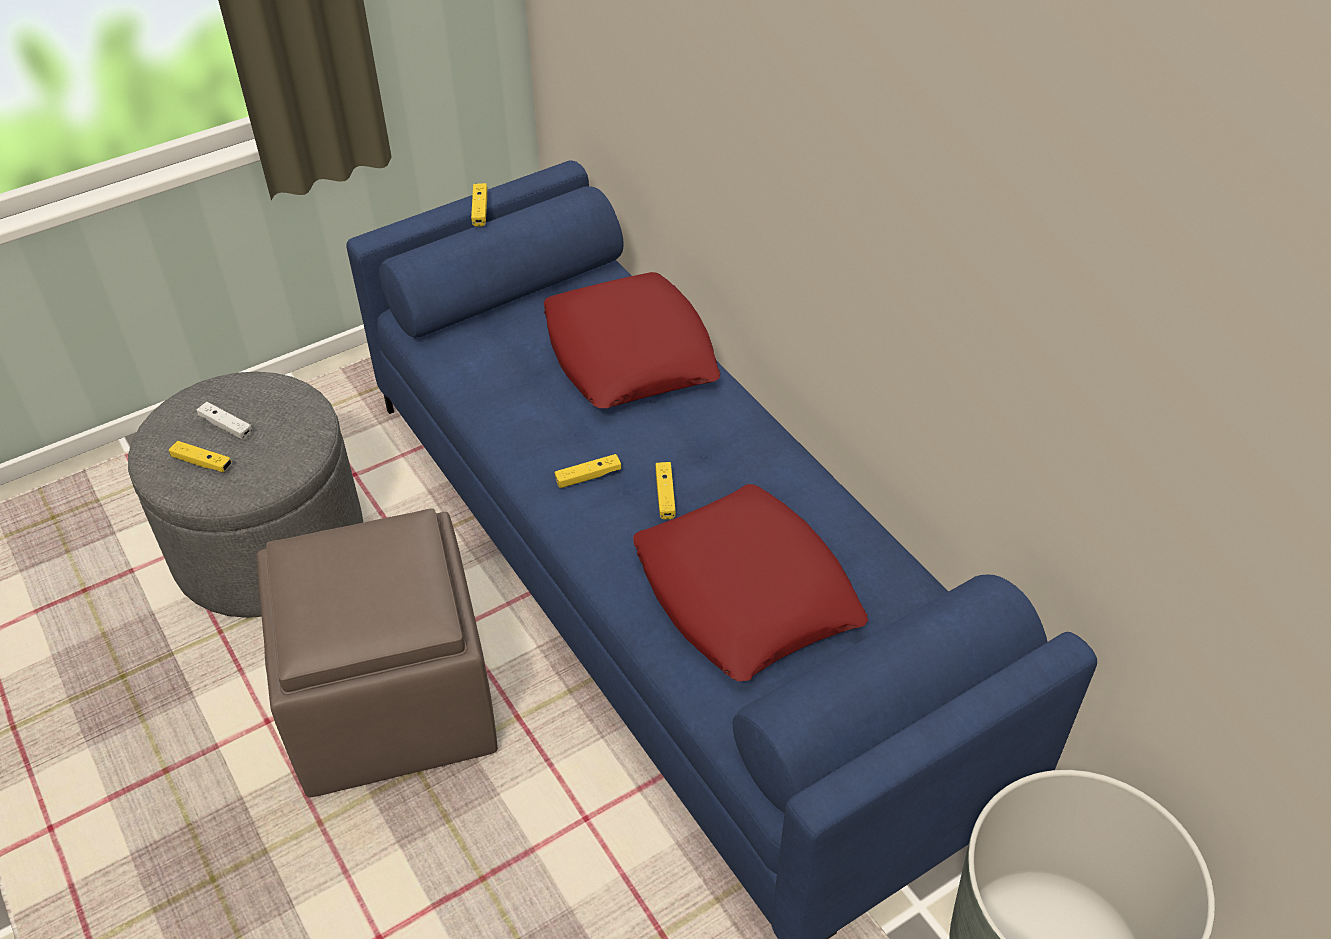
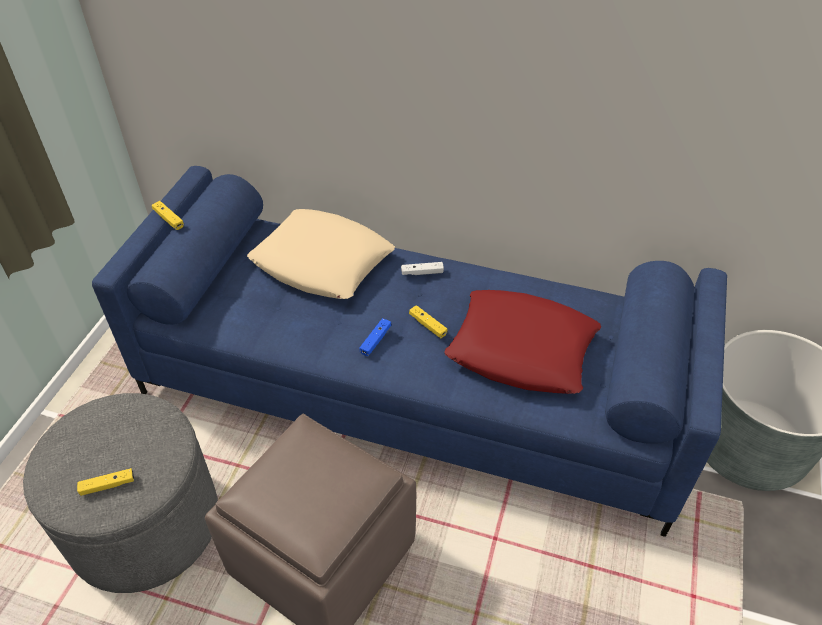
camera: 40 degrees left, 0 degrees up
(226, 426) = (99, 452): white game controller -> white game controller (422, 272)
(588, 476) = (375, 340): yellow game controller -> blue game controller
(630, 353) = (322, 262): red pillow -> beige pillow

